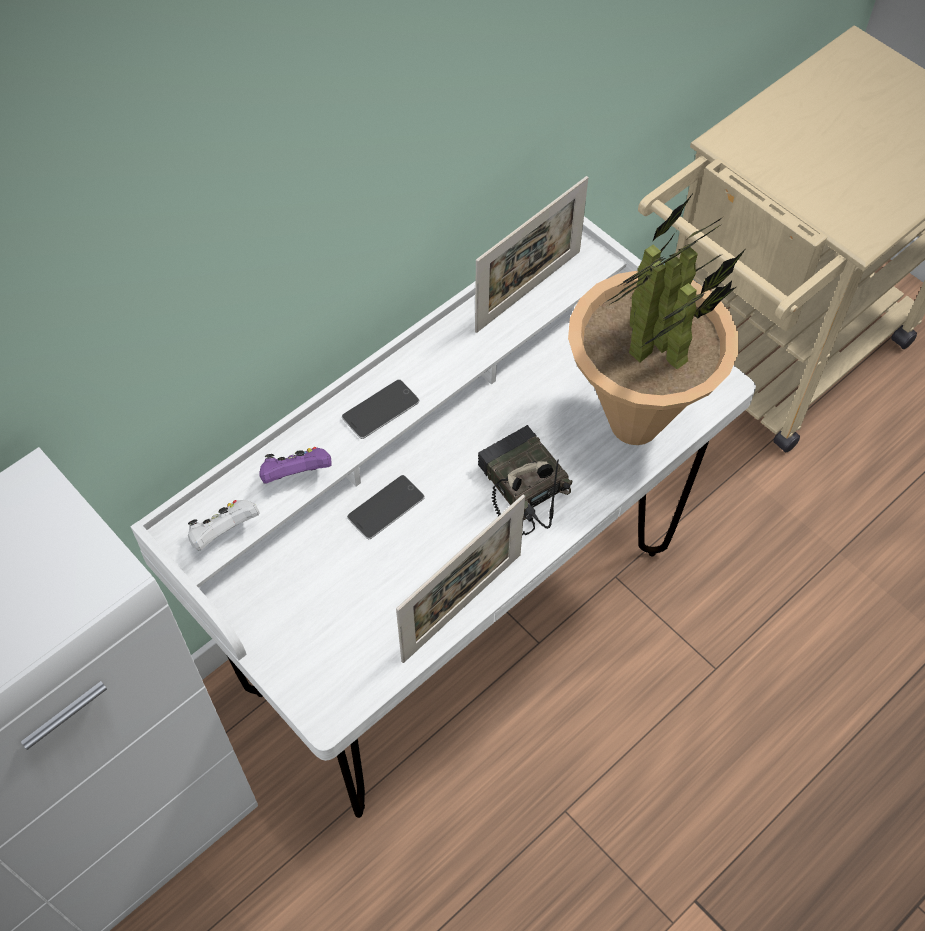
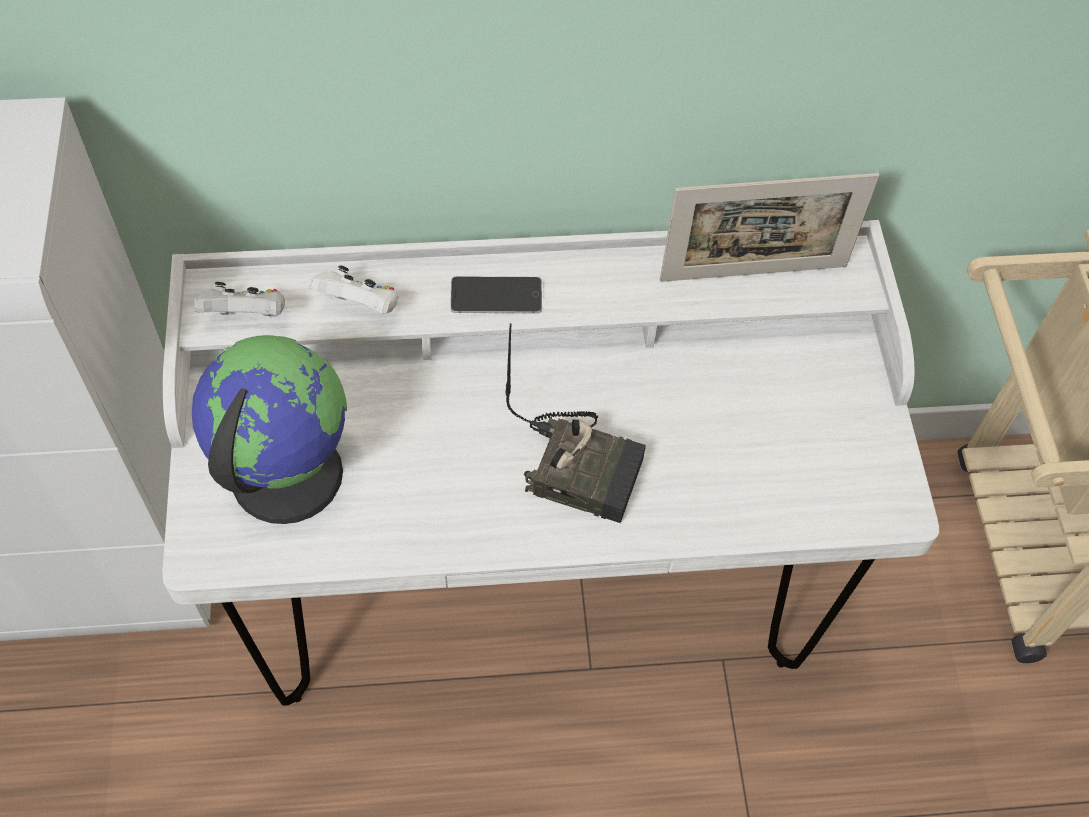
camera: 35 degrees right, 0 degrees up
(296, 475) = (360, 306): purple game controller -> white game controller
(333, 622) = (284, 473): none -> globe
(386, 507) = (433, 398): phone -> none
(462, 607) = (416, 546): picture frame -> none
(520, 486) = (582, 467): radio -> radio turned 105 degrees clockwise
(635, 423) = (762, 485): potted plant -> none

